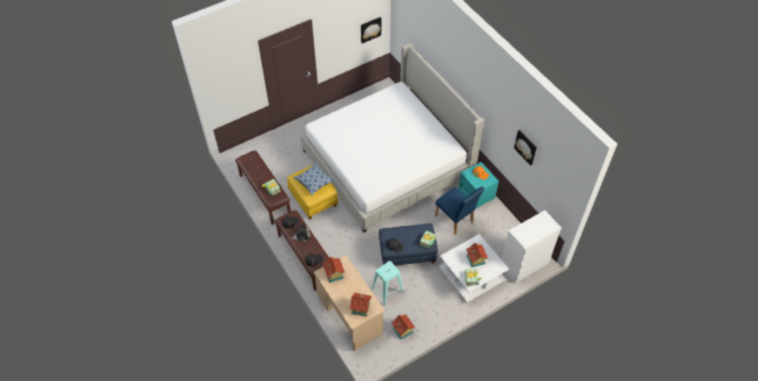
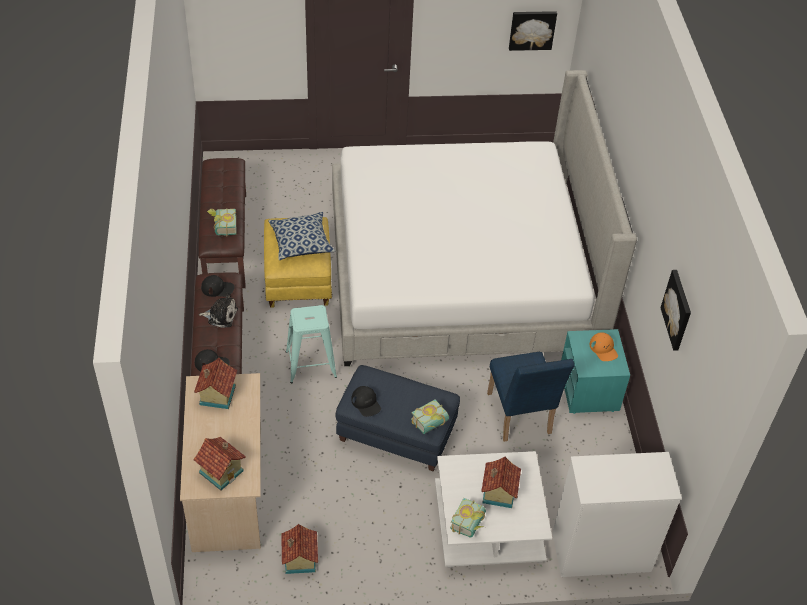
camera: 25 degrees right, 5 degrees down
(387, 290) = (319, 479): turquoise stool -> turquoise stool (311, 364)

